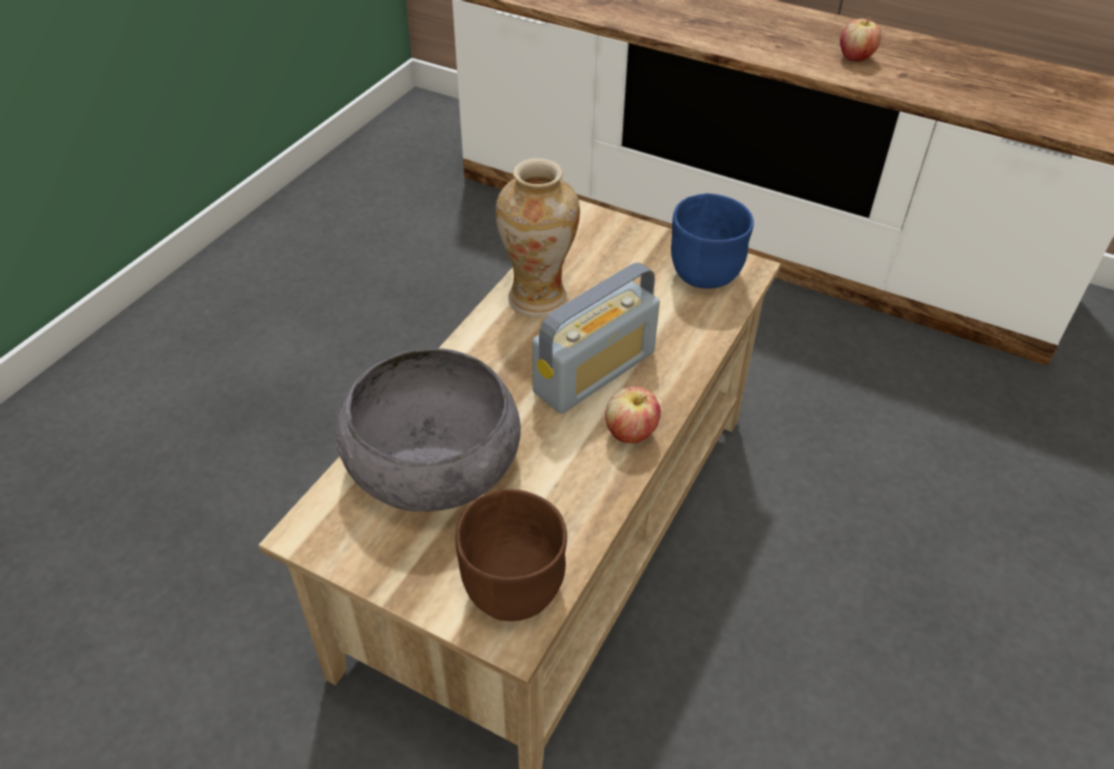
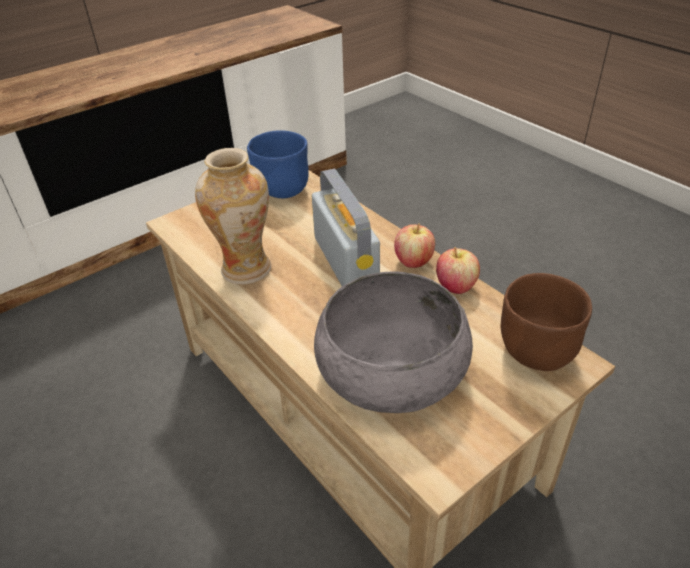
camera: 65 degrees left, 5 degrees down
(855, 58) = (161, 60): apple -> apple (455, 286)

